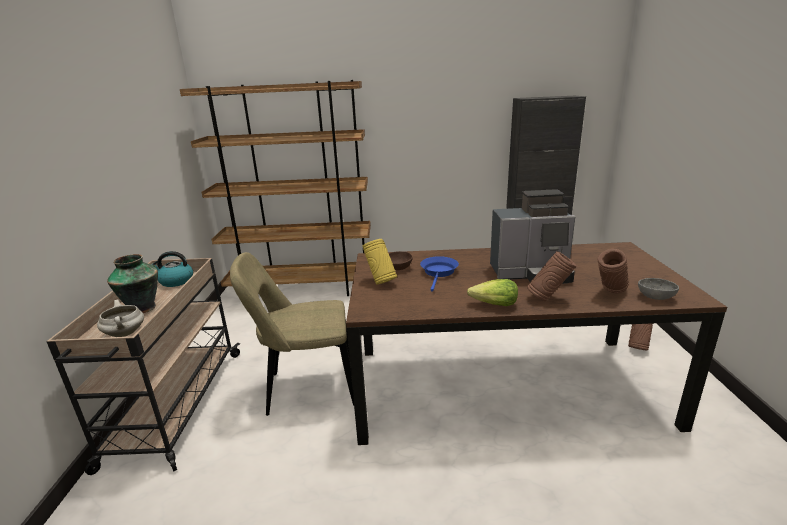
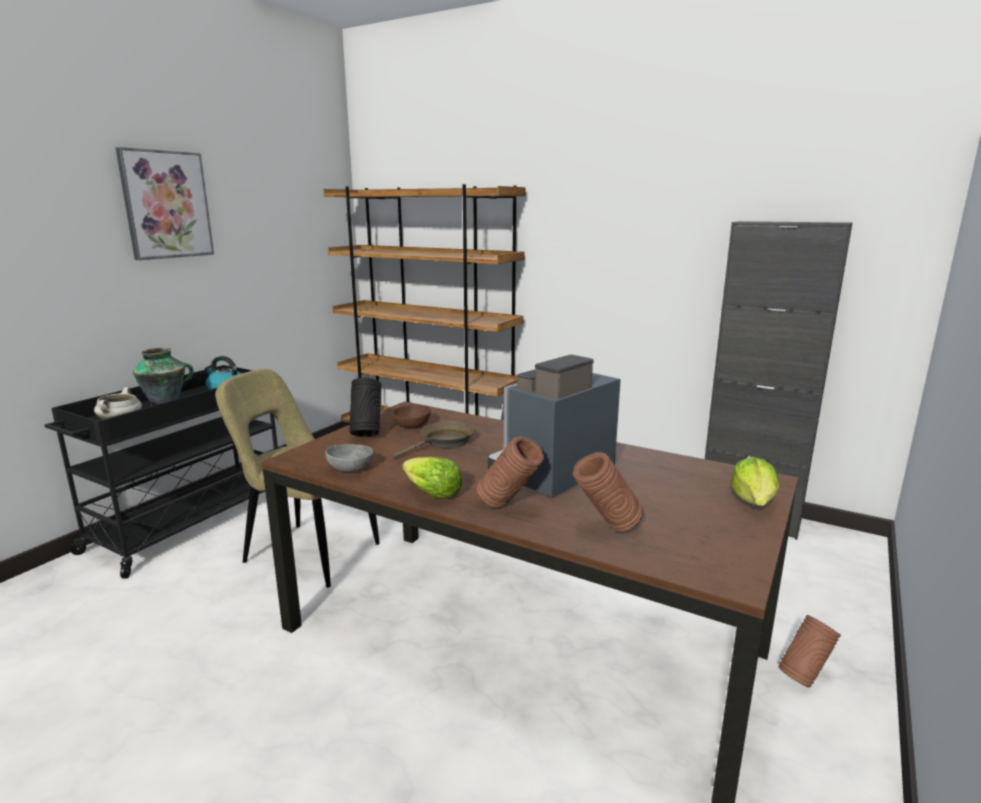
camera: 30 degrees right, 5 degrees down
(80, 114) = (166, 205): none -> picture
(176, 406) = (190, 523): beige cart -> black cart
(380, 282) = (367, 434): yellow vase -> black vase
(439, 273) = (444, 442): blue frying pan -> brown frying pan
(531, 273) = (551, 474): coffee machine -> coffee machine turned 105 degrees clockwise
(638, 259) = (754, 502): none -> lettuce
(654, 296) = (667, 555): grey bowl -> grey bowl (350, 468)

